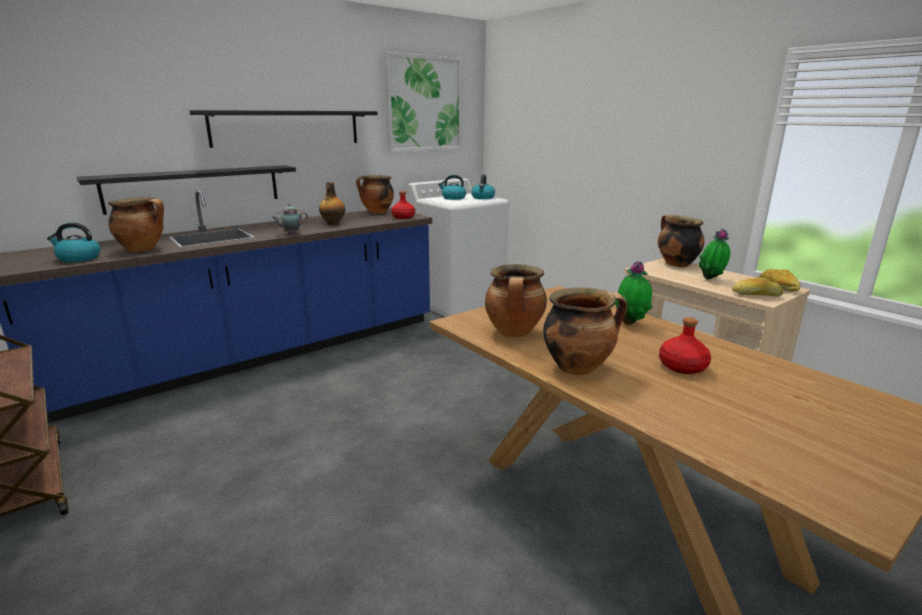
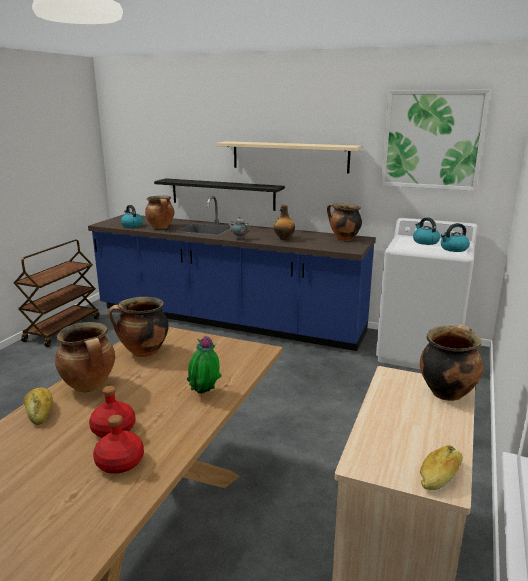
camera: 60 degrees right, 0 degrees up
(287, 128) = (289, 157): black shelf -> beige shelf
(403, 217) = (342, 248): red bottle -> red bottle (120, 462)
(711, 279) = (405, 421): potted plant -> none
(756, 295) = (374, 458): bread -> bread (40, 411)

